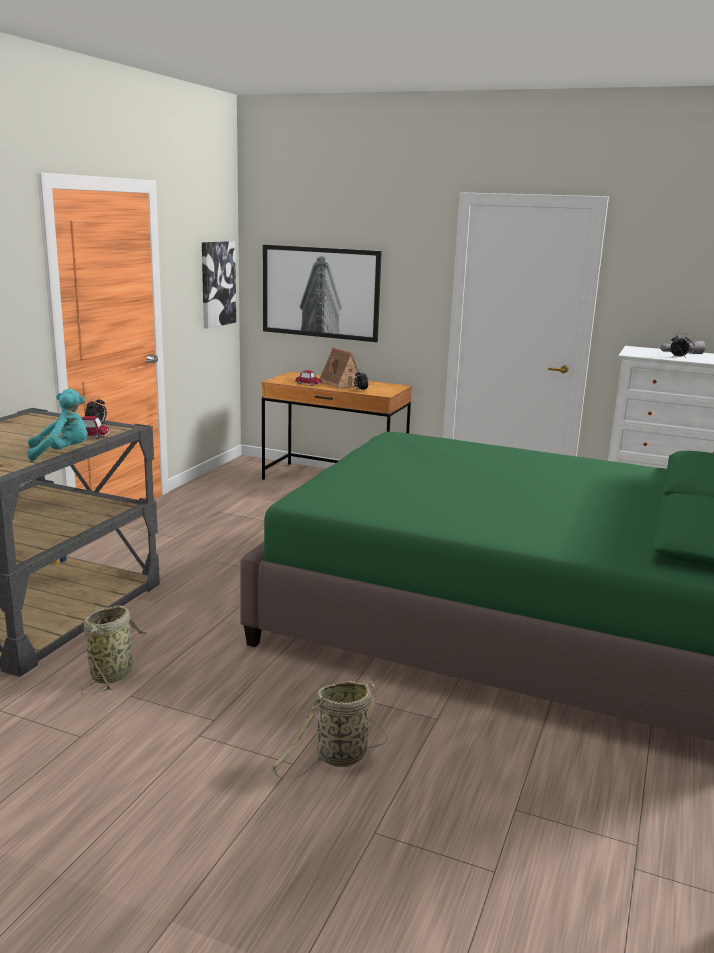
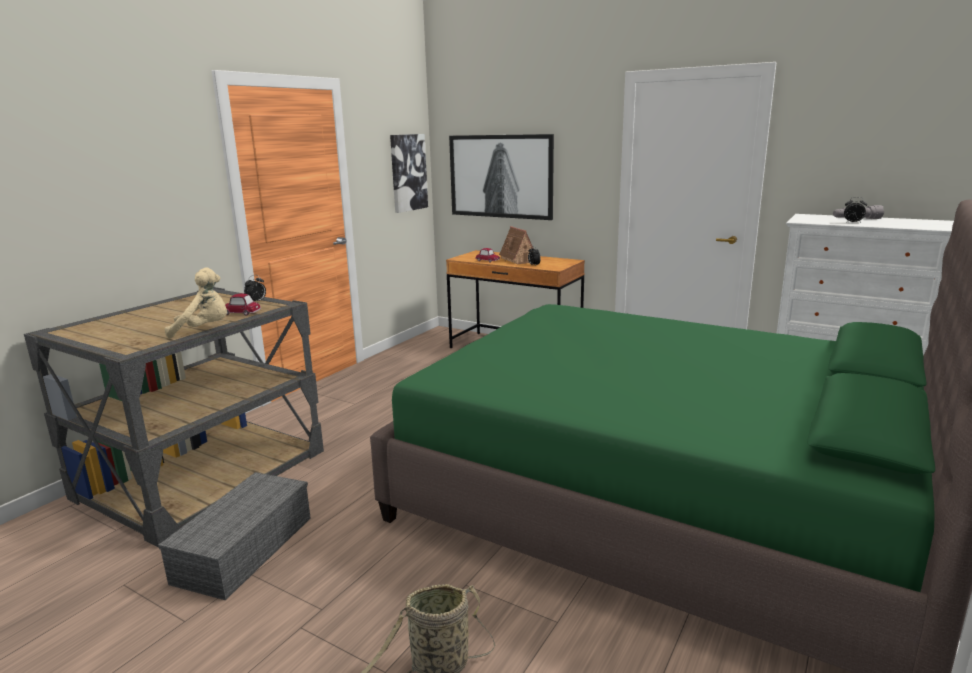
camera: 10 degrees right, 0 degrees up
(62, 453) = (204, 330): turquoise plush toy -> beige plush toy
(113, 673) = (244, 547): basket -> grey storage box

